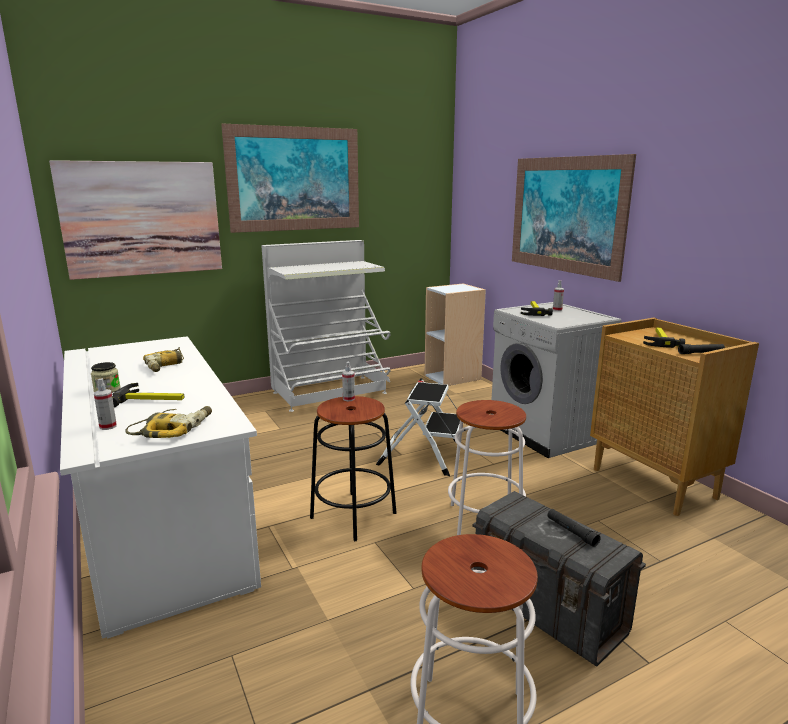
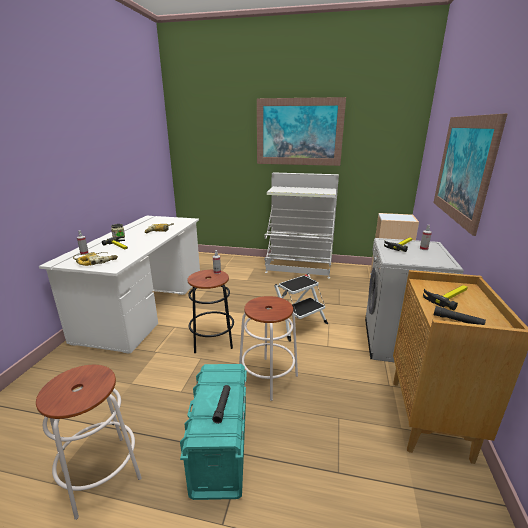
camera: 40 degrees right, 5 degrees up
(142, 219) = (213, 153): picture -> none
(548, 609) = (220, 448): grey storage box -> turquoise storage box

